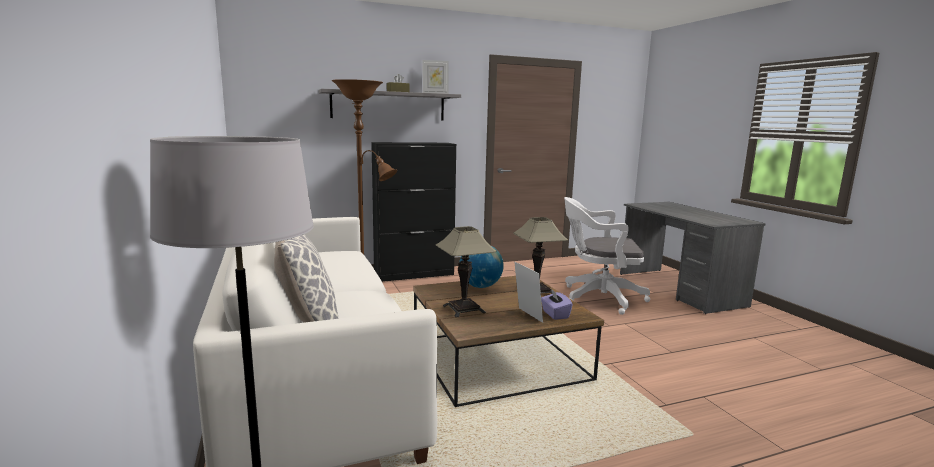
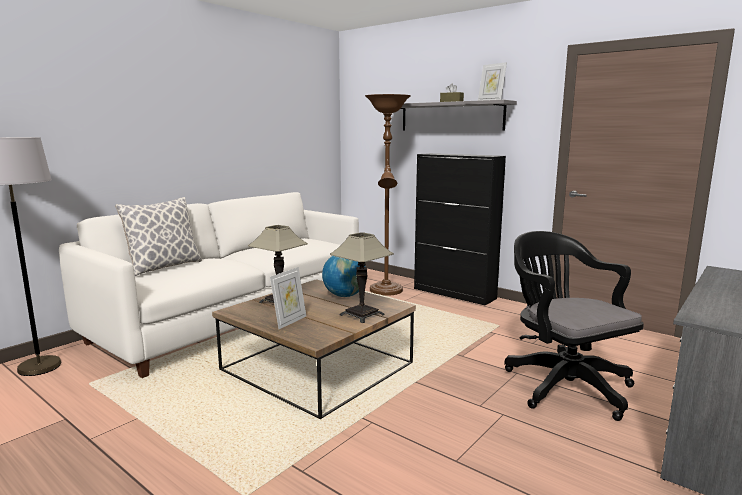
camera: 60 degrees right, 0 degrees up
(555, 314) = (305, 330): purple tissue box -> none
(598, 298) = (563, 384): white office chair -> black office chair

